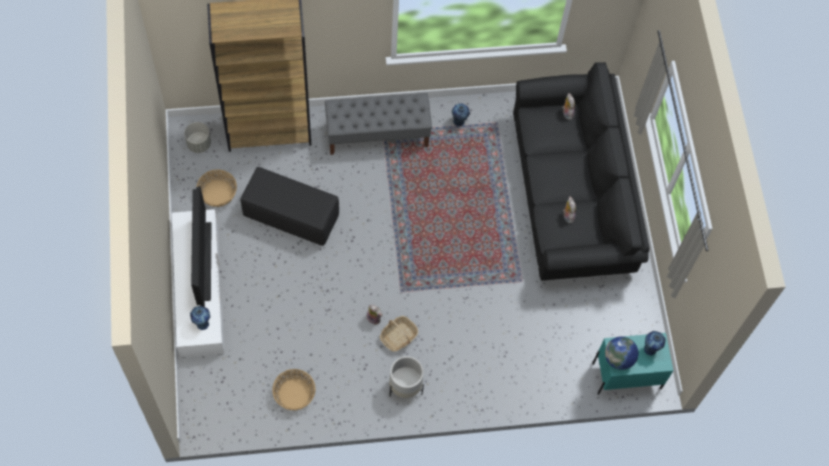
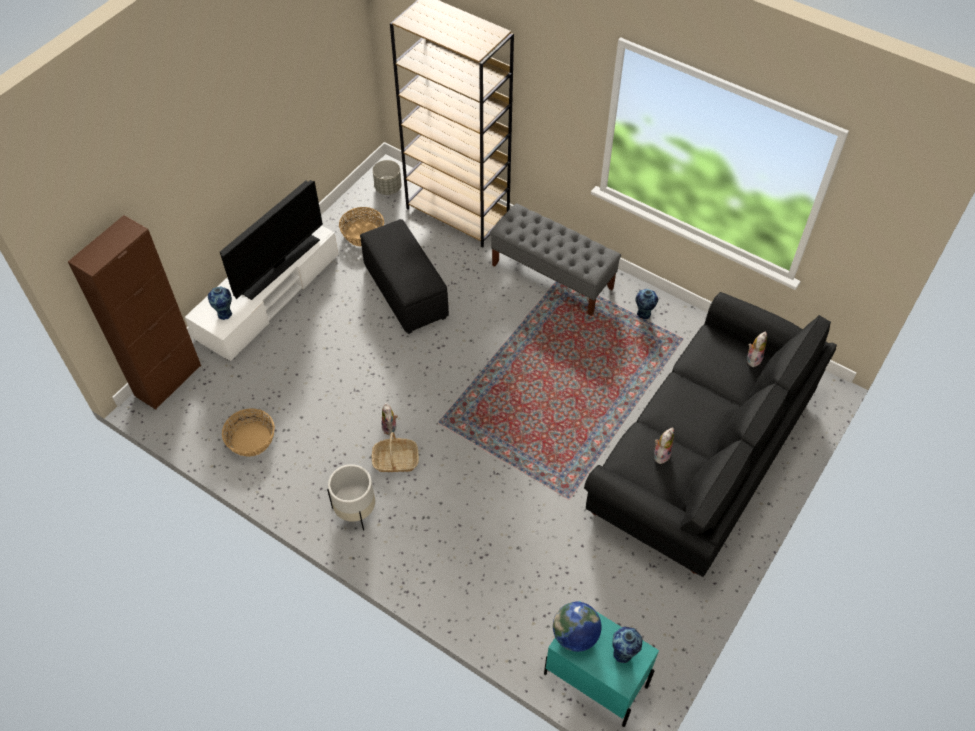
camera: 45 degrees right, 10 degrees down
(195, 398) = (168, 380): none -> brown cabinet

